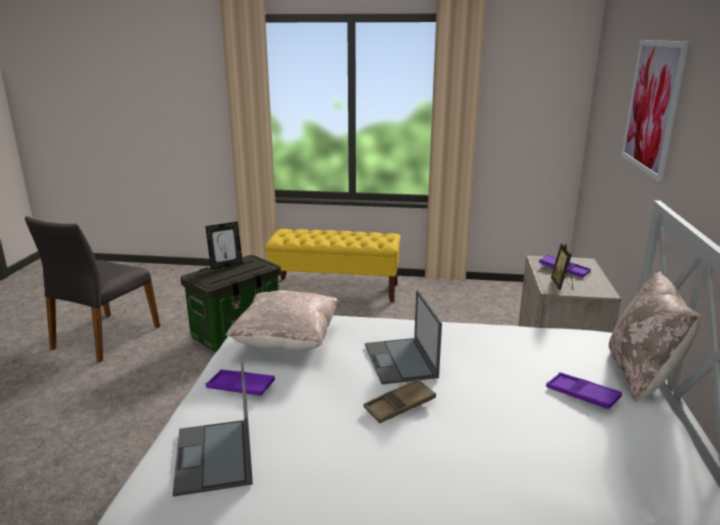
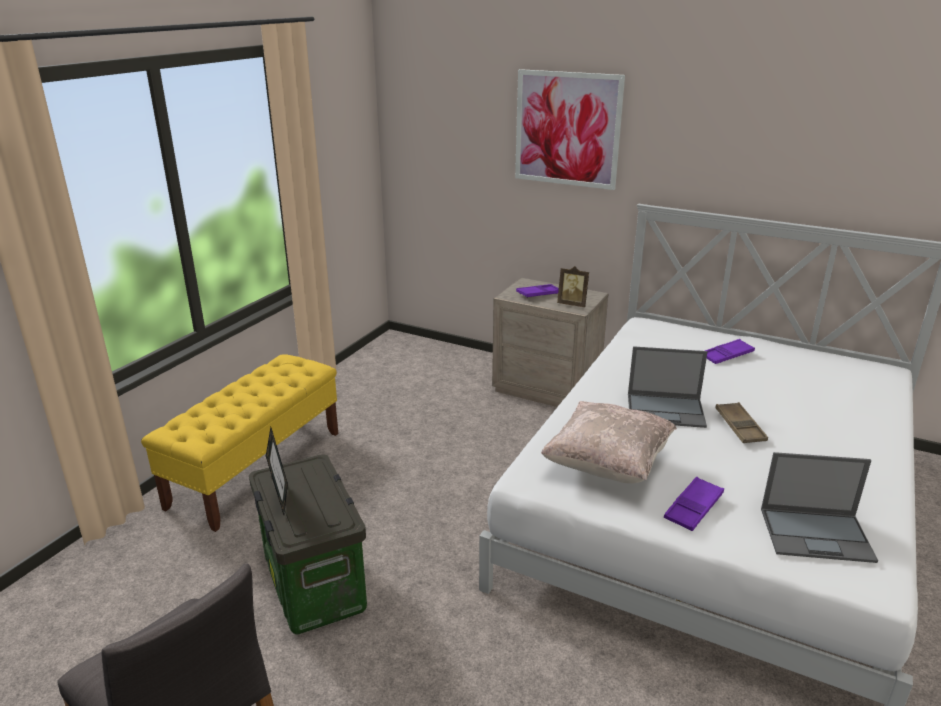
camera: 70 degrees left, 5 degrees up
(642, 375) = (702, 329): beige pillow -> none

